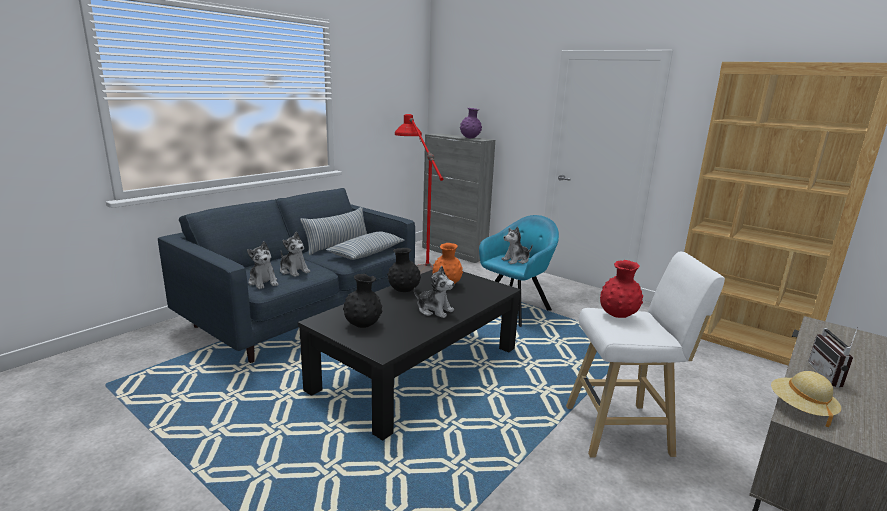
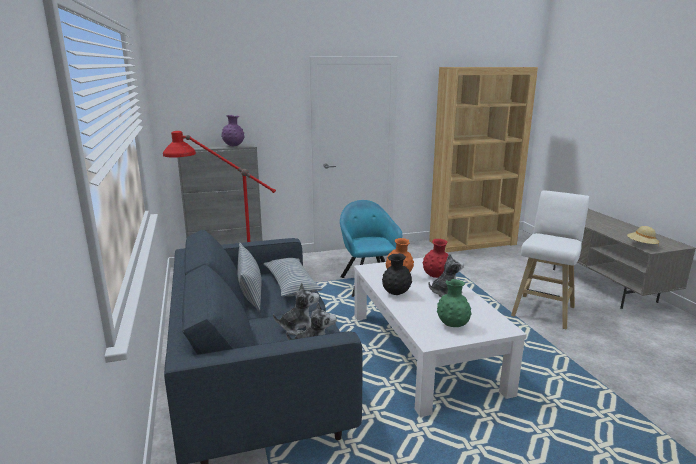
camera: 55 degrees left, 0 degrees up
(363, 325) = (452, 325): black vase -> green vase
(418, 368) = (424, 350): black coffee table -> white coffee table
(516, 260) = (369, 241): plush toy -> none
(617, 316) = (545, 239): red vase -> red vase (436, 276)
(831, 376) = (612, 230): radio -> none

